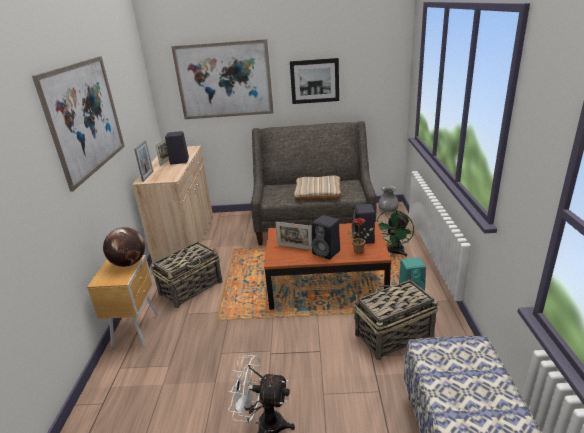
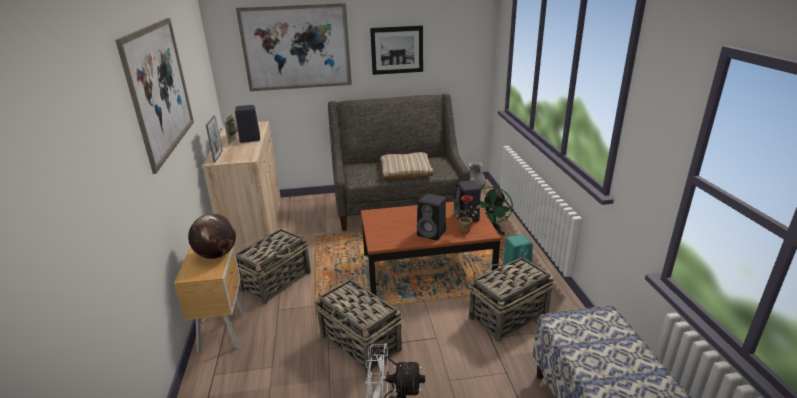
camera: 10 degrees left, 0 degrees up
(250, 351) = (361, 343): none -> basket
(295, 247) = (396, 229): picture frame -> none

